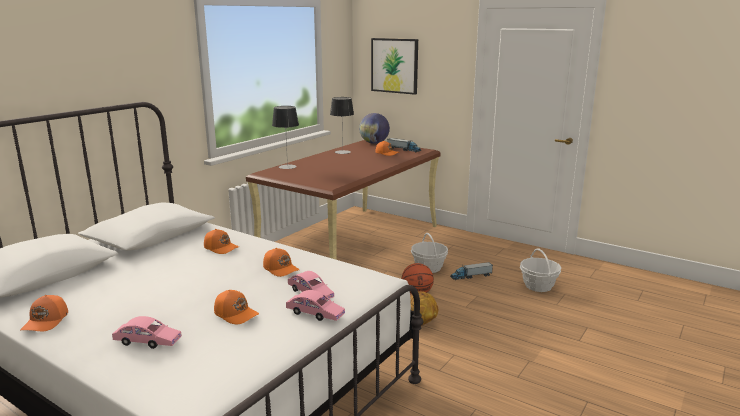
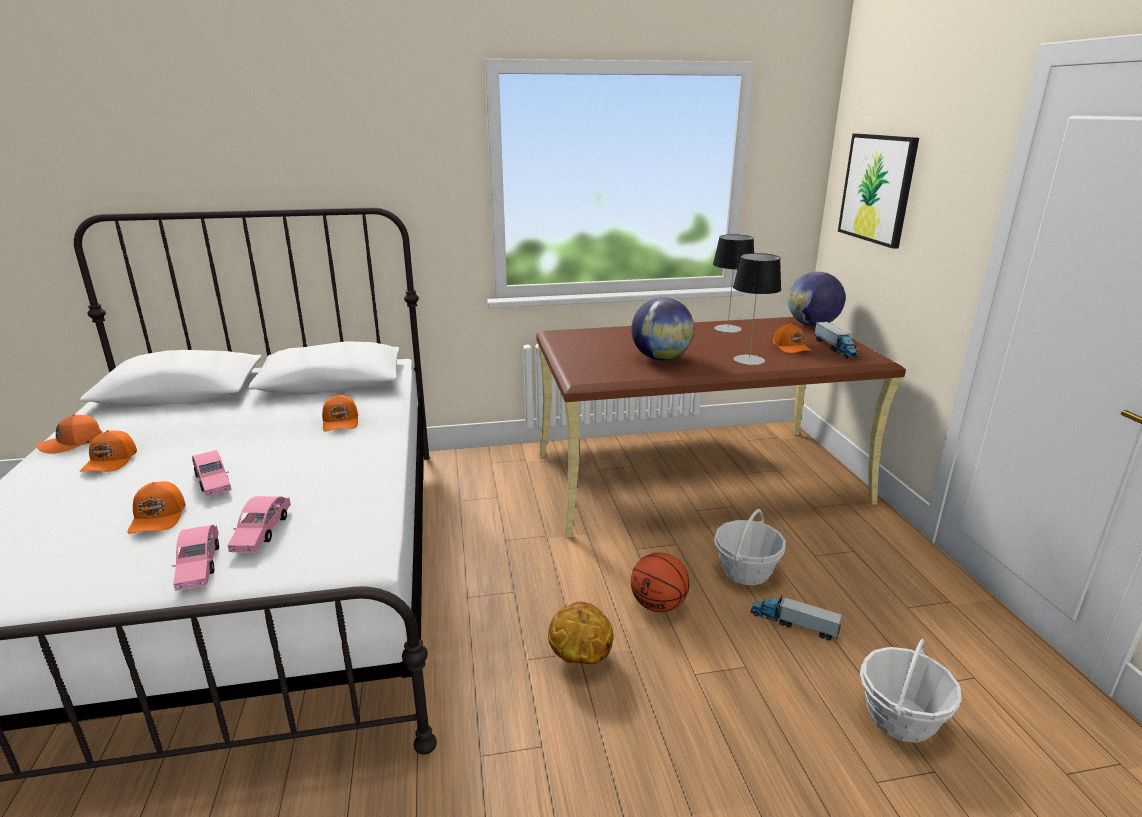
camera: 45 degrees right, 5 degrees up
(148, 341) = (51, 508): pink toy car -> pink toy car (213, 482)
(281, 269) = (320, 479): orange cap -> orange cap (111, 461)
(287, 167) = (603, 332): table lamp -> table lamp (749, 360)
(344, 170) = (661, 358): none -> globe

